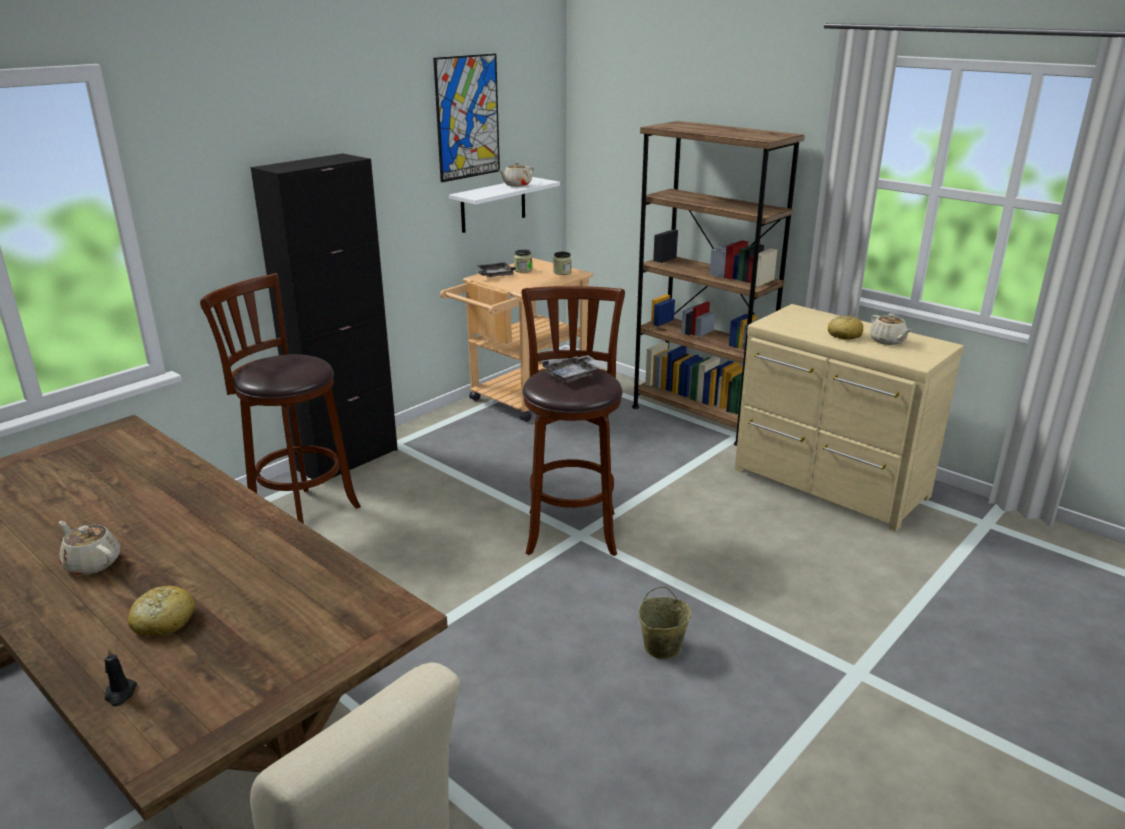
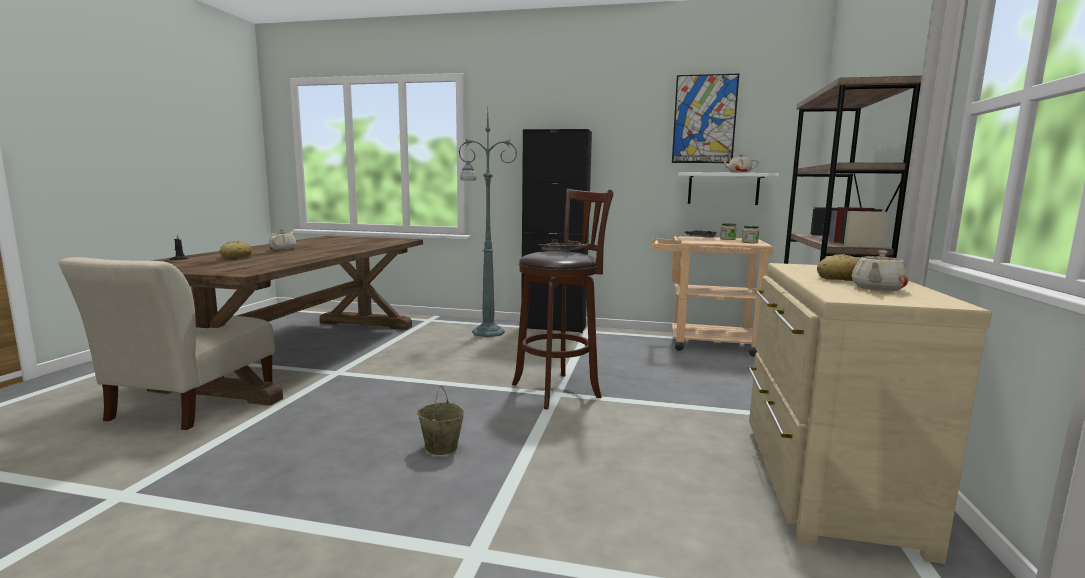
camera: 60 degrees right, 15 degrees down
(300, 515) = (486, 332): brown stool -> green floor lamp

